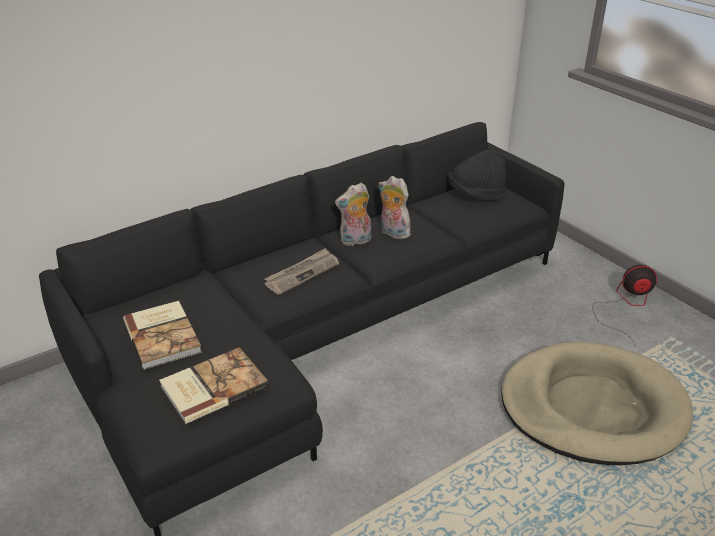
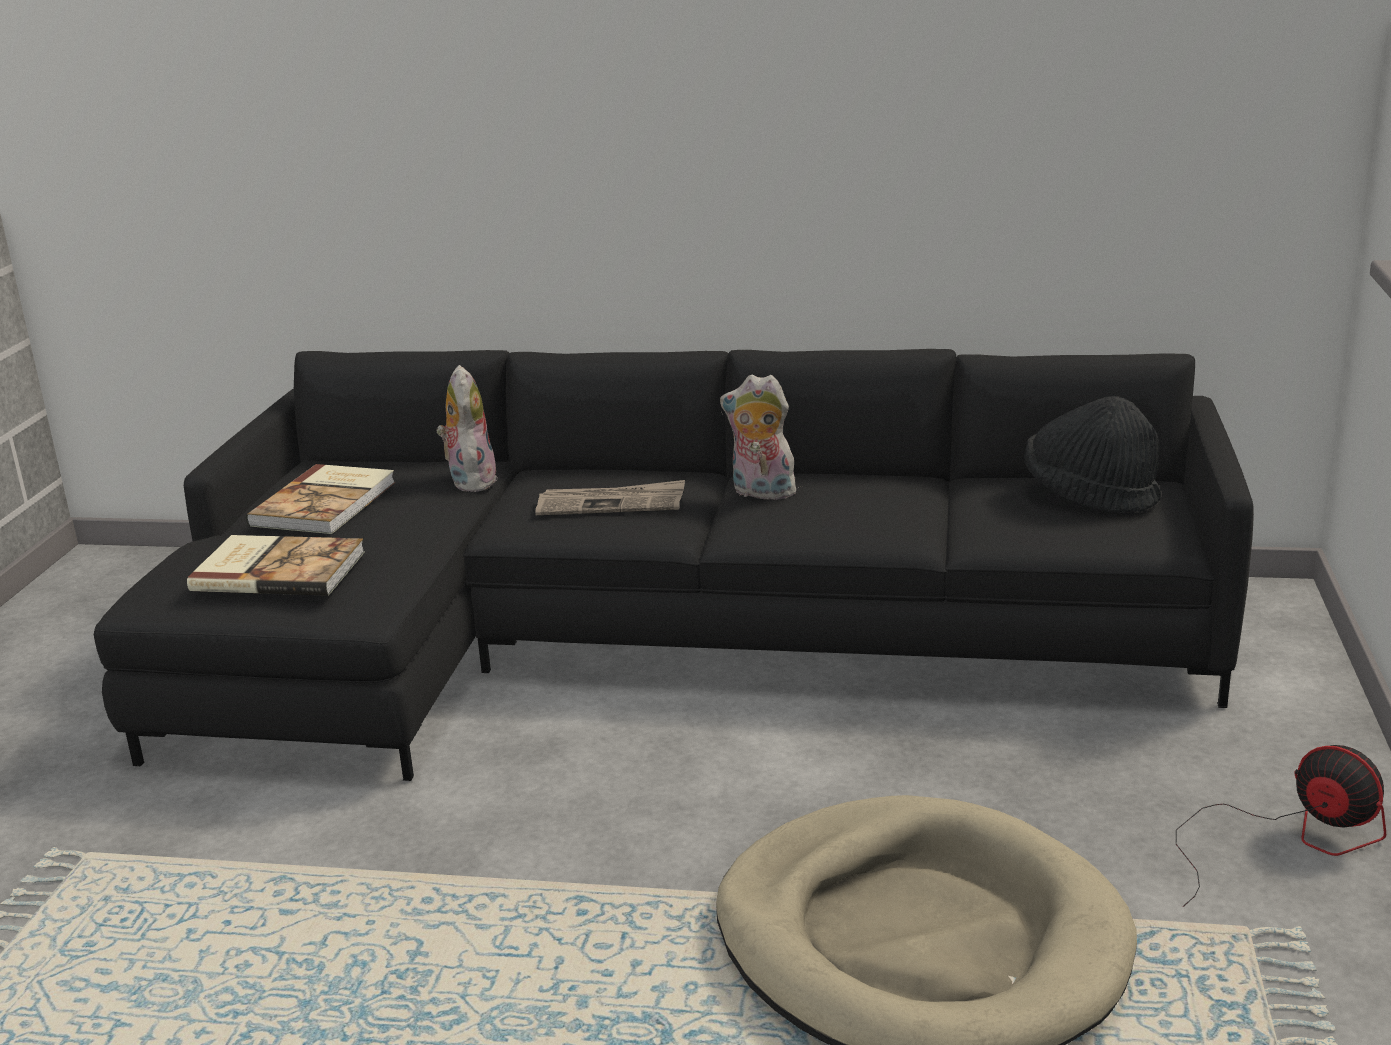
camera: 45 degrees right, 10 degrees down
(393, 233) = (836, 501): plush toy -> plush toy (470, 480)

